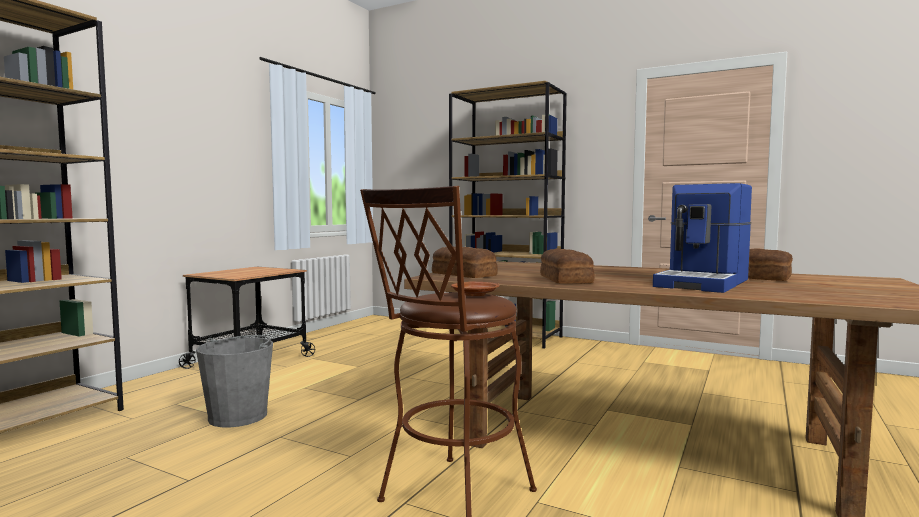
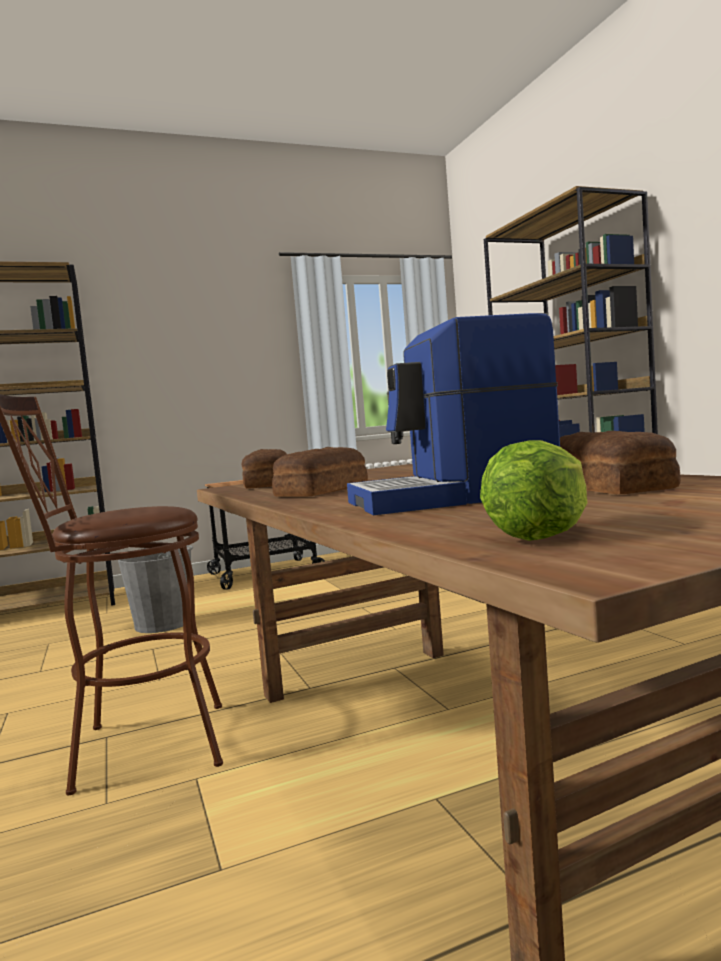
camera: 40 degrees right, 0 degrees up
(475, 295) = (142, 510): brown plate -> none
(862, 297) = (541, 534): none -> lettuce

